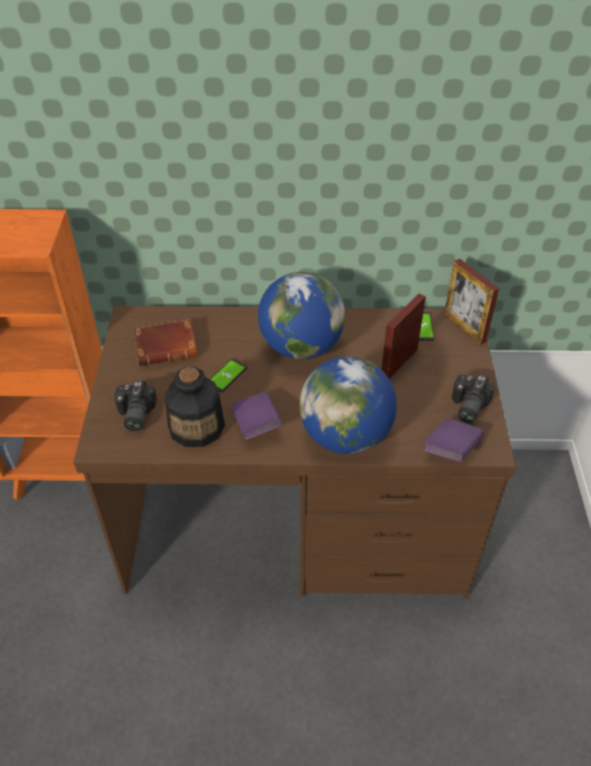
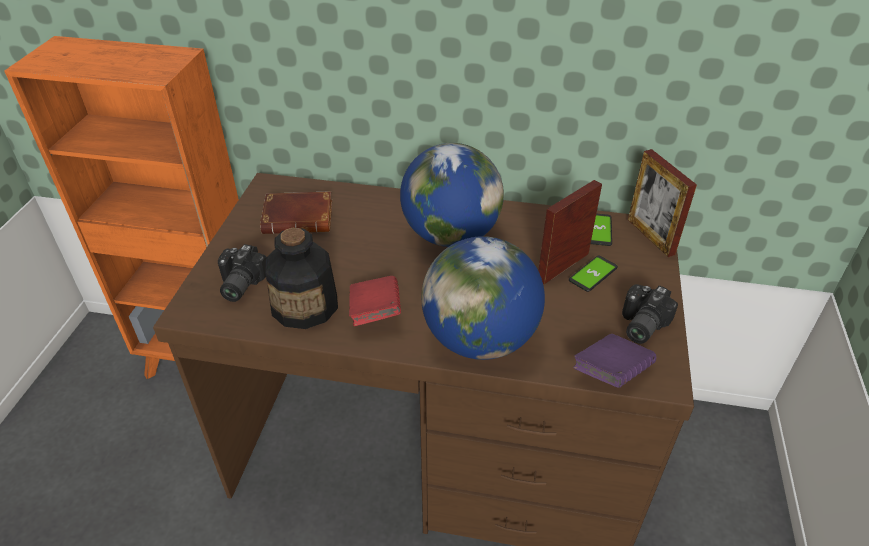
camera: 10 degrees right, 5 degrees down
(227, 376) = (357, 256): phone -> phone (593, 274)
(256, 424) = (375, 313): purple book -> red book

